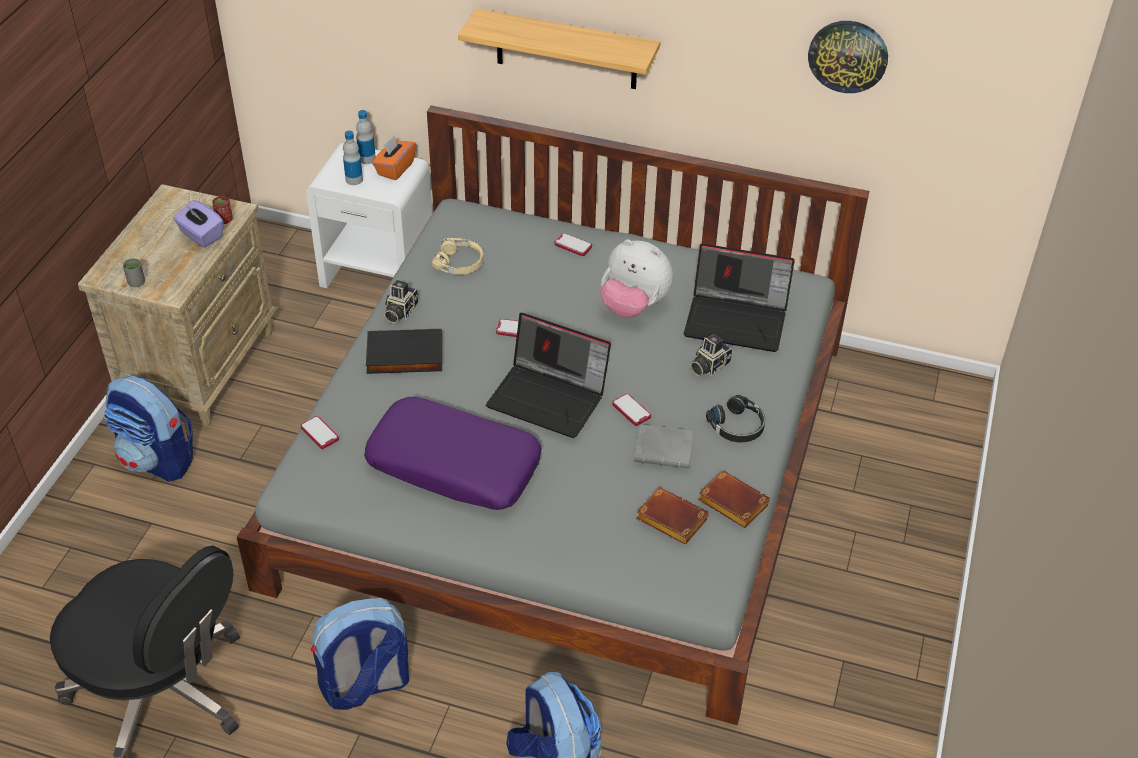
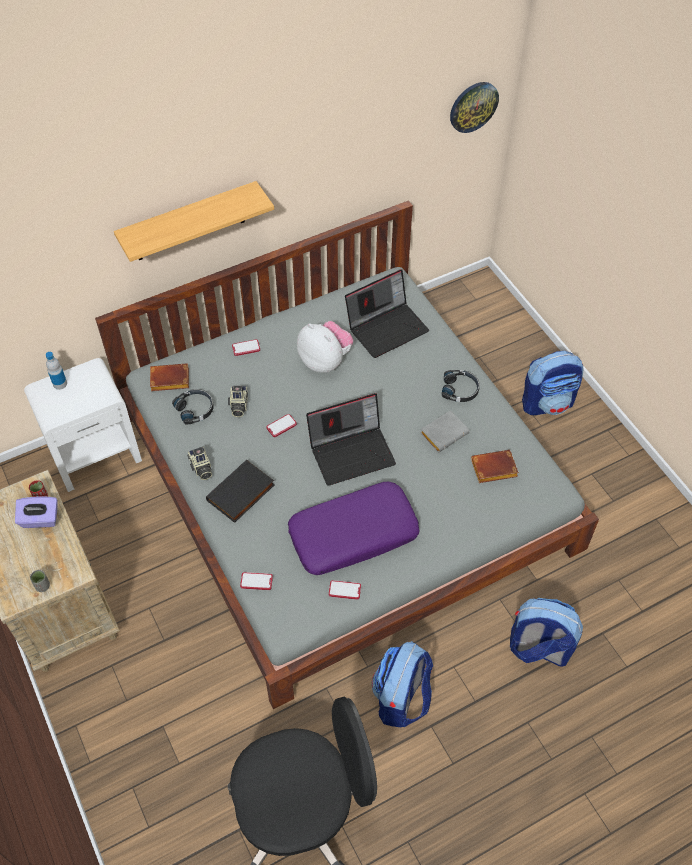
camera: 45 degrees left, 10 degrees up
(157, 460) = (113, 686): backpack -> backpack (548, 403)
(354, 180) = (71, 404): bottle -> none
(395, 169) = (87, 377): orange tissue box -> none
(460, 262) = (195, 409): beige headphones -> black headphones
(631, 410) = (401, 424): phone -> phone (344, 590)
(633, 306) = (325, 361): plush toy -> plush toy turned 120 degrees counterclockwise
(708, 366) = (405, 366): camera -> camera (238, 406)
(730, 503) = (508, 435): brown book -> brown book (169, 381)
(848, 55) = (381, 124): wall clock -> wall clock (473, 106)

